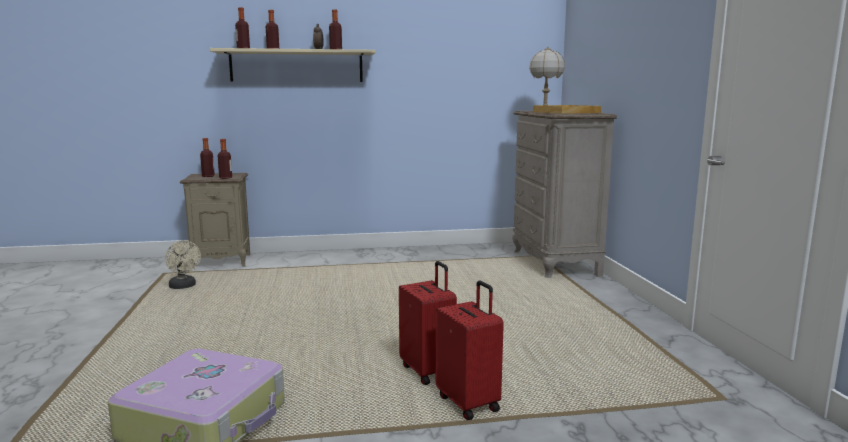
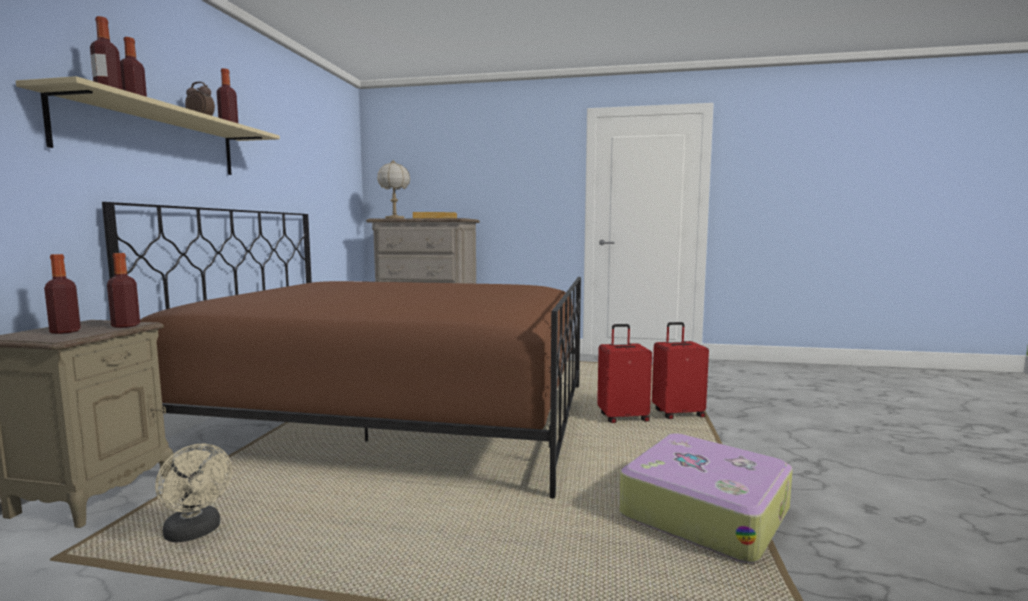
camera: 70 degrees left, 5 degrees down
(184, 286) = (196, 532): beige fan -> beige fan turned 60 degrees clockwise
(366, 287) = (395, 416): none -> brown bed

